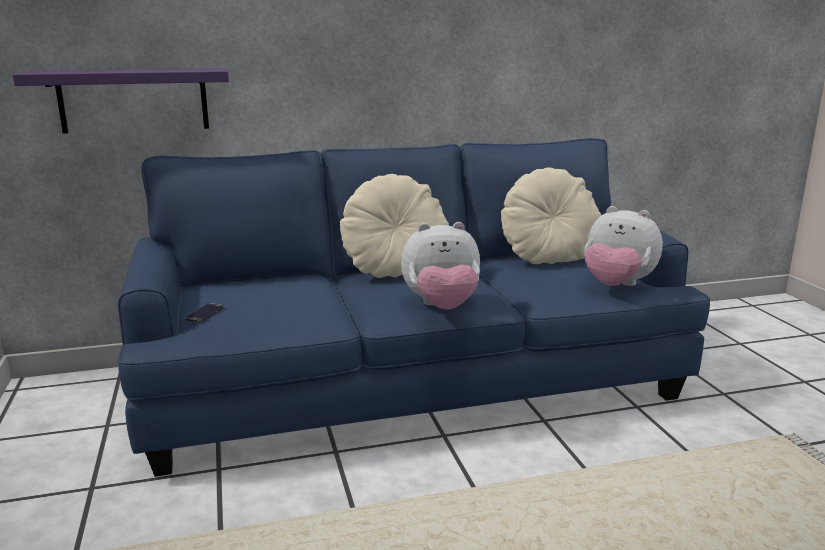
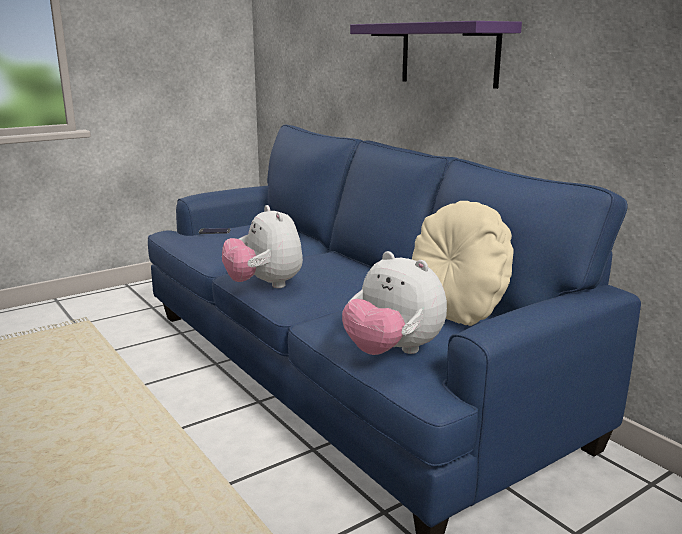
camera: 70 degrees right, 0 degrees up
(134, 100) = (309, 84): purple shelf -> purple shelf (448, 54)
(395, 273) = (337, 260): beige pillow -> none
(617, 285) = (393, 352): plush toy -> plush toy turned 60 degrees counterclockwise

